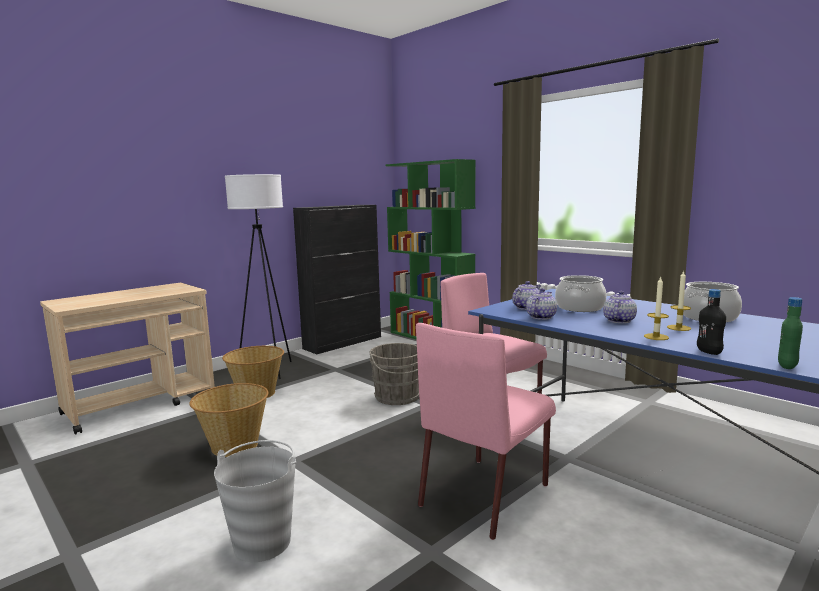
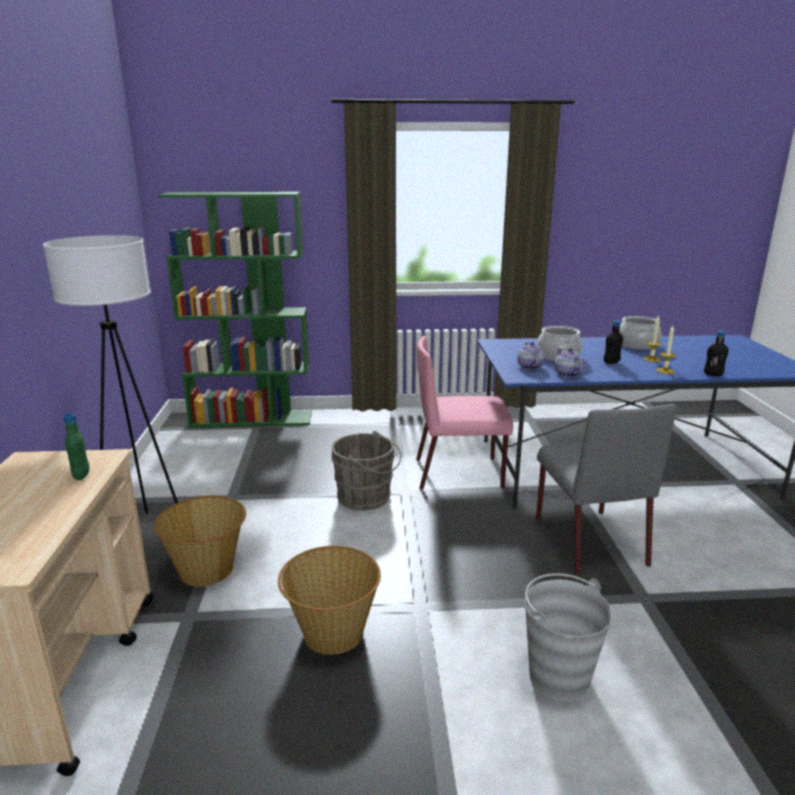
camera: 50 degrees left, 10 degrees up
(343, 342) = (158, 461): black cabinet -> none
(485, 494) = (588, 540): pink chair -> grey chair
(618, 320) = (611, 362): teapot -> black bottle
(787, 366) = (756, 373): green bottle -> green bottle (81, 475)

